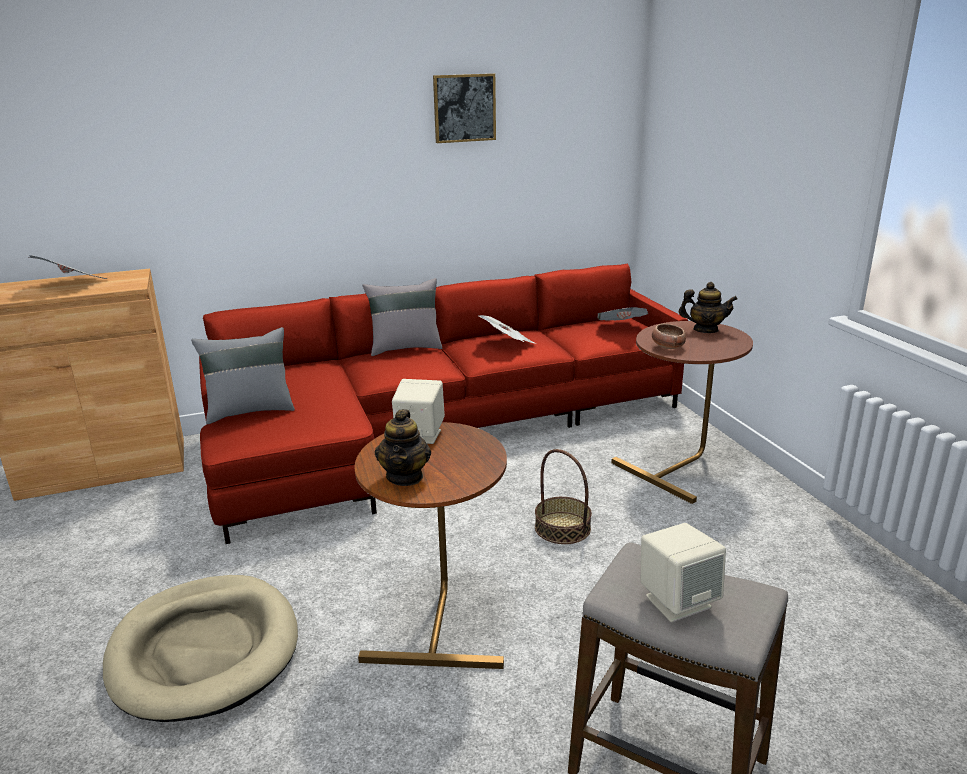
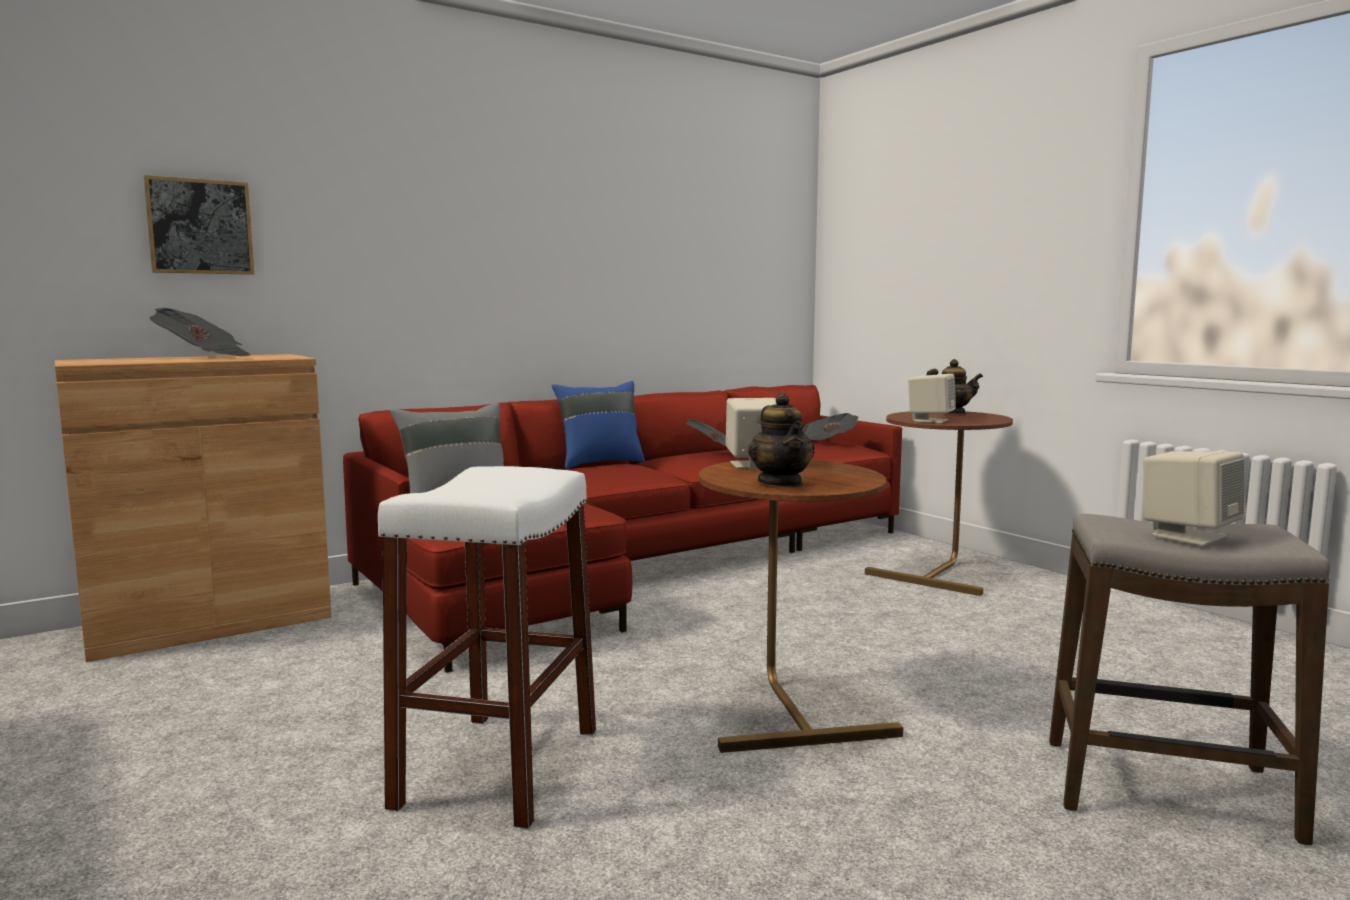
camera: 15 degrees left, 15 degrees down
(205, 651) = (499, 767): beige dog bed -> white stool
(405, 348) = (599, 463): grey pillow -> blue pillow
(464, 108) = (652, 202): picture -> picture (200, 227)
(562, 528) = (860, 624): basket -> none
(667, 347) = (930, 420): bowl -> beige speaker

